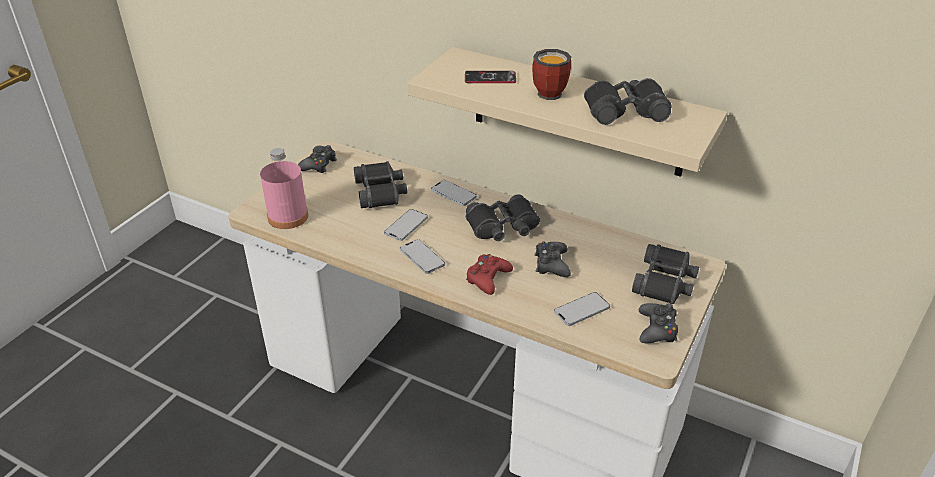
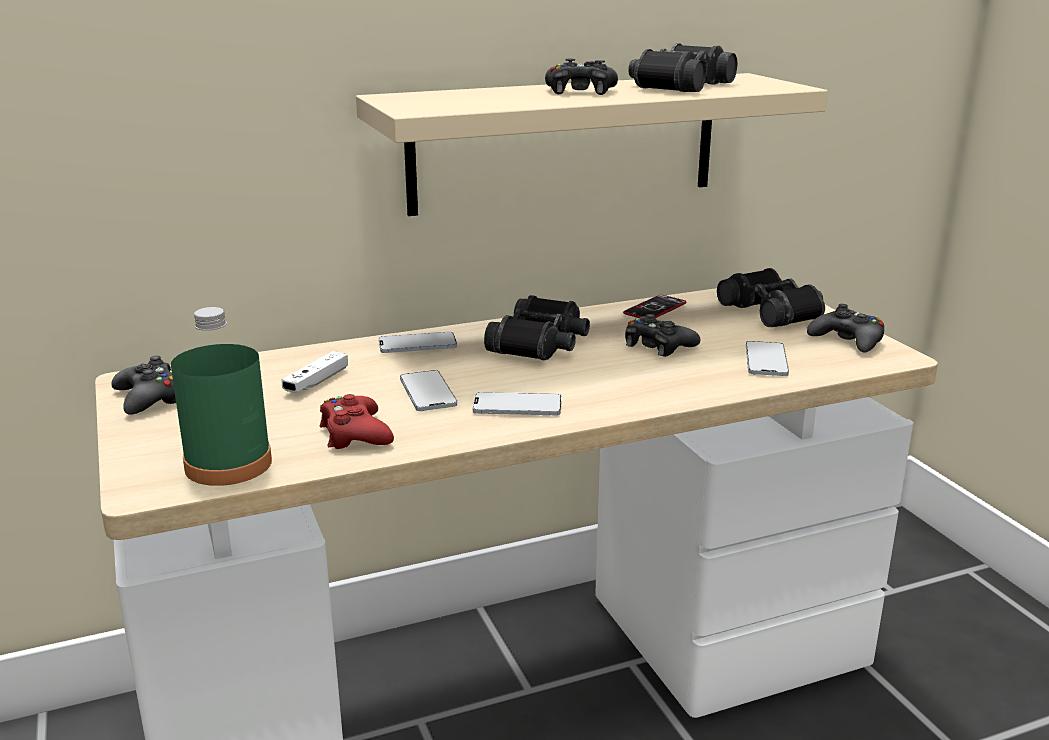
camera: 50 degrees left, 15 degrees down
(288, 217) = (228, 464): pink bottle -> green bottle
(381, 192) = (316, 382): black binoculars -> white game controller
(487, 278) = (629, 385): red game controller -> red game controller (355, 434)
(490, 78) = (483, 98): phone -> phone (655, 309)
(554, 92) = (580, 91): mug -> black game controller

